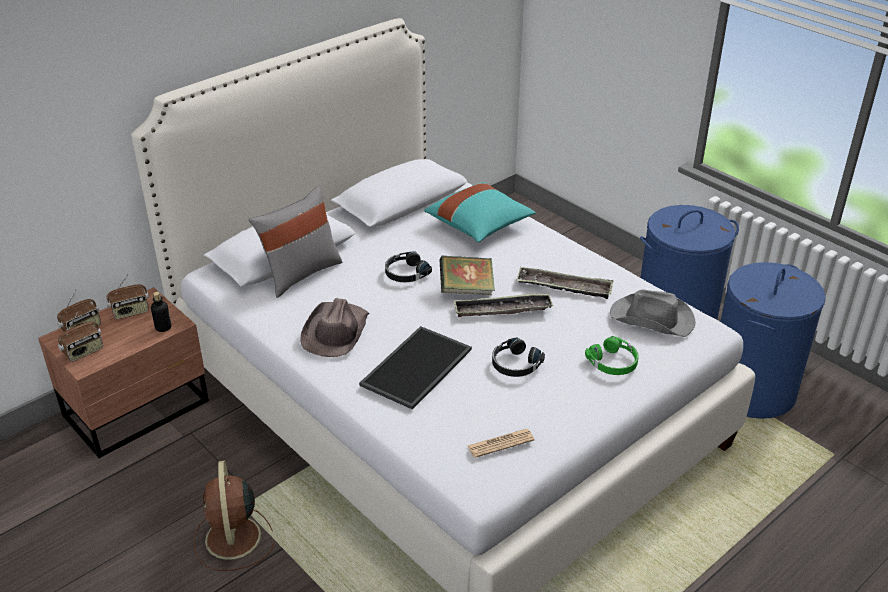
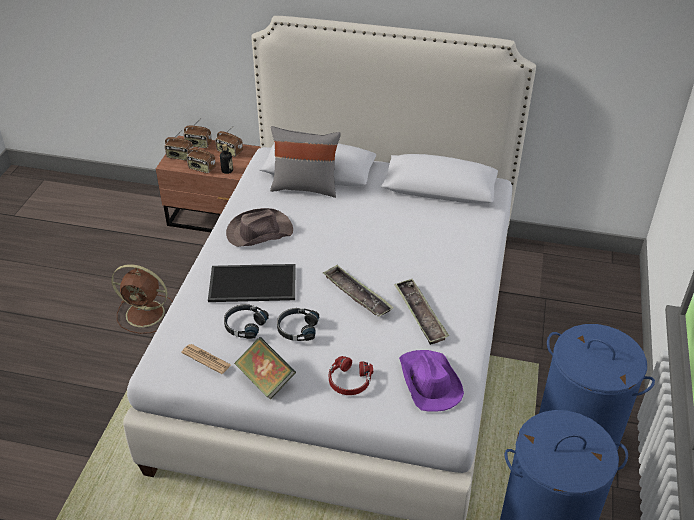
camera: 55 degrees right, 5 degrees up
(132, 344) = (202, 168): none -> radio
(233, 540) = (147, 314): brown fan -> brown fan turned 120 degrees counterclockwise
(406, 273) = (353, 230): black headphones -> black headphones (244, 325)
(466, 289) = (364, 266): book -> book (266, 379)
(479, 225) = (452, 236): turquoise pillow -> none
(613, 363) = (349, 381): green headphones -> red headphones
(652, 319) = (429, 382): grey hat -> purple hat

